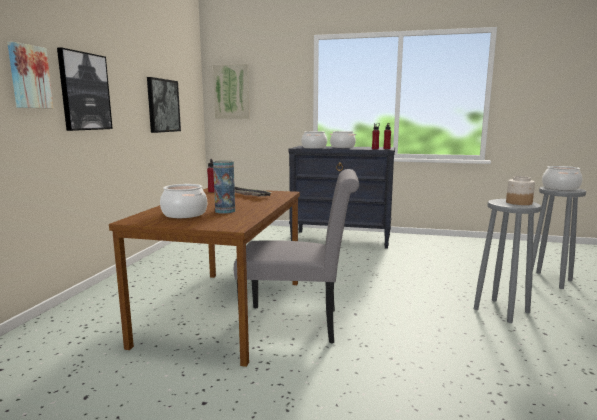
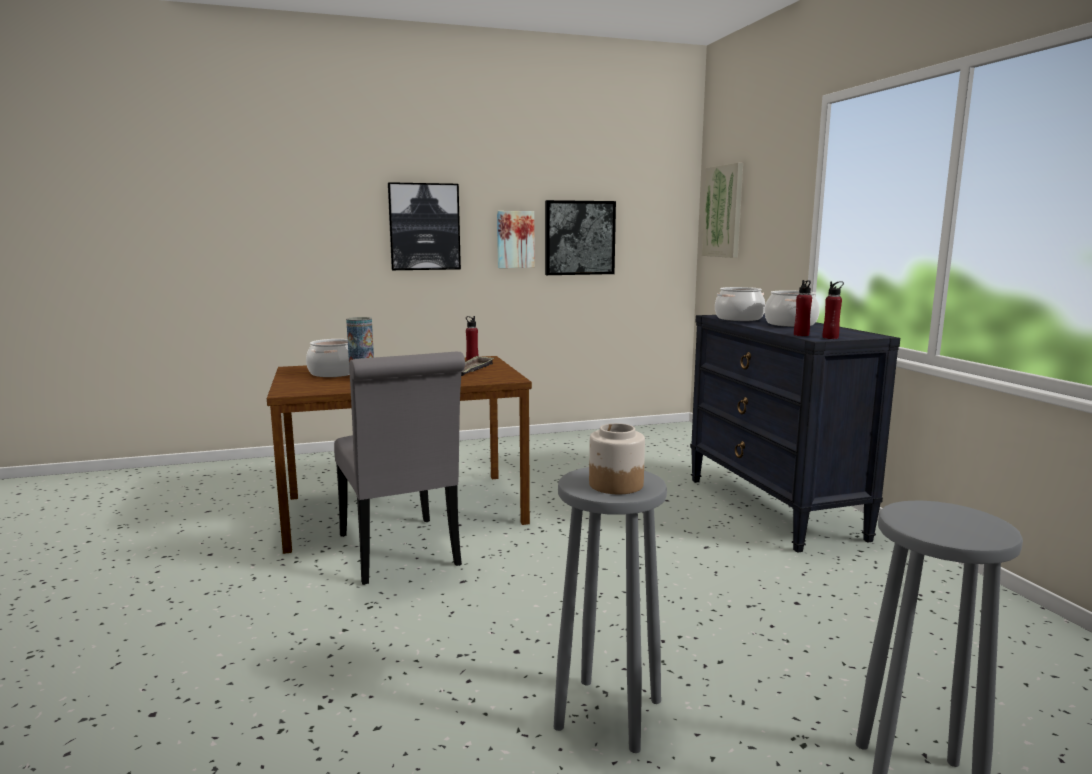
camera: 60 degrees right, 0 degrees up
(29, 77) = (347, 216): picture -> picture (515, 239)
(560, 188) = (947, 519): cooking pot -> none

